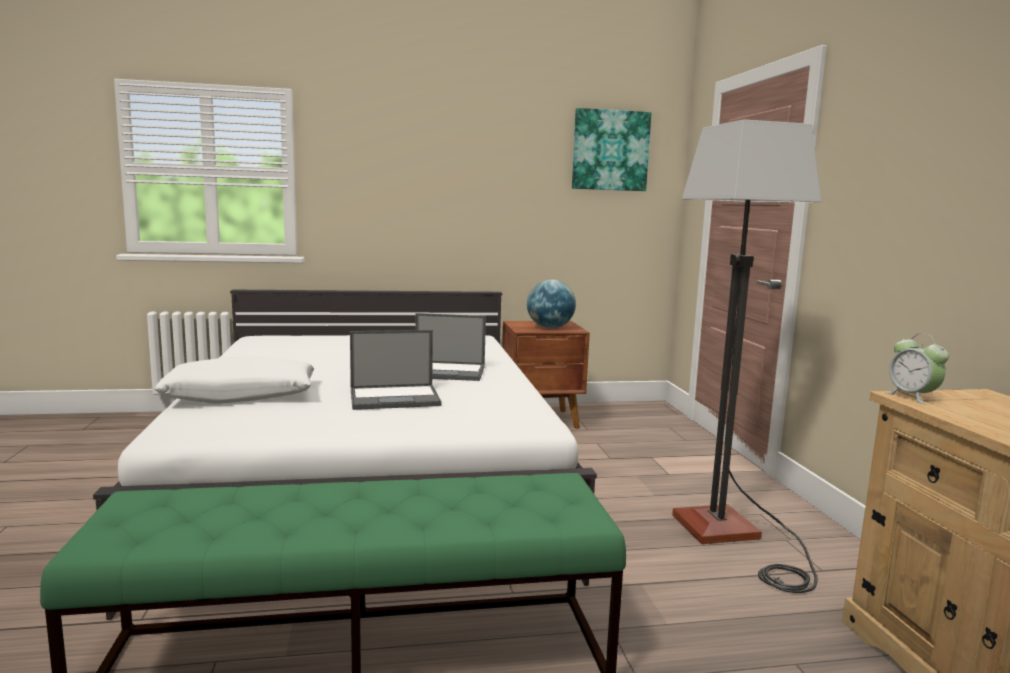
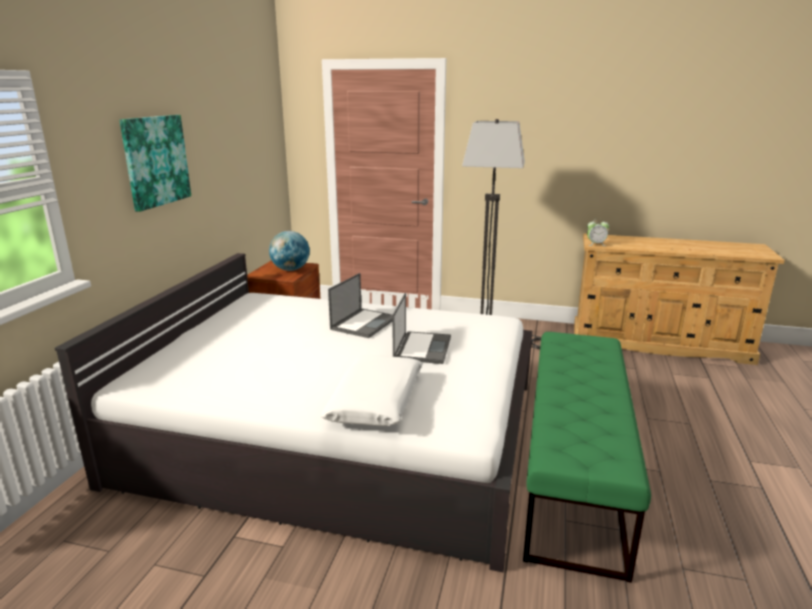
camera: 65 degrees left, 10 degrees up
(610, 150) = (254, 112): picture -> picture (155, 161)

